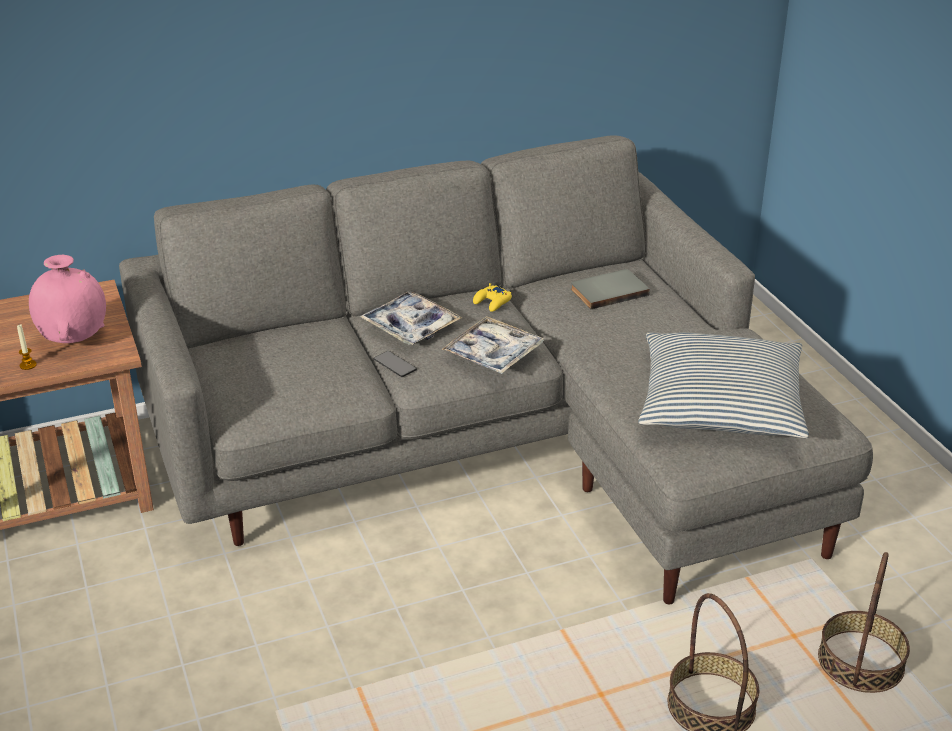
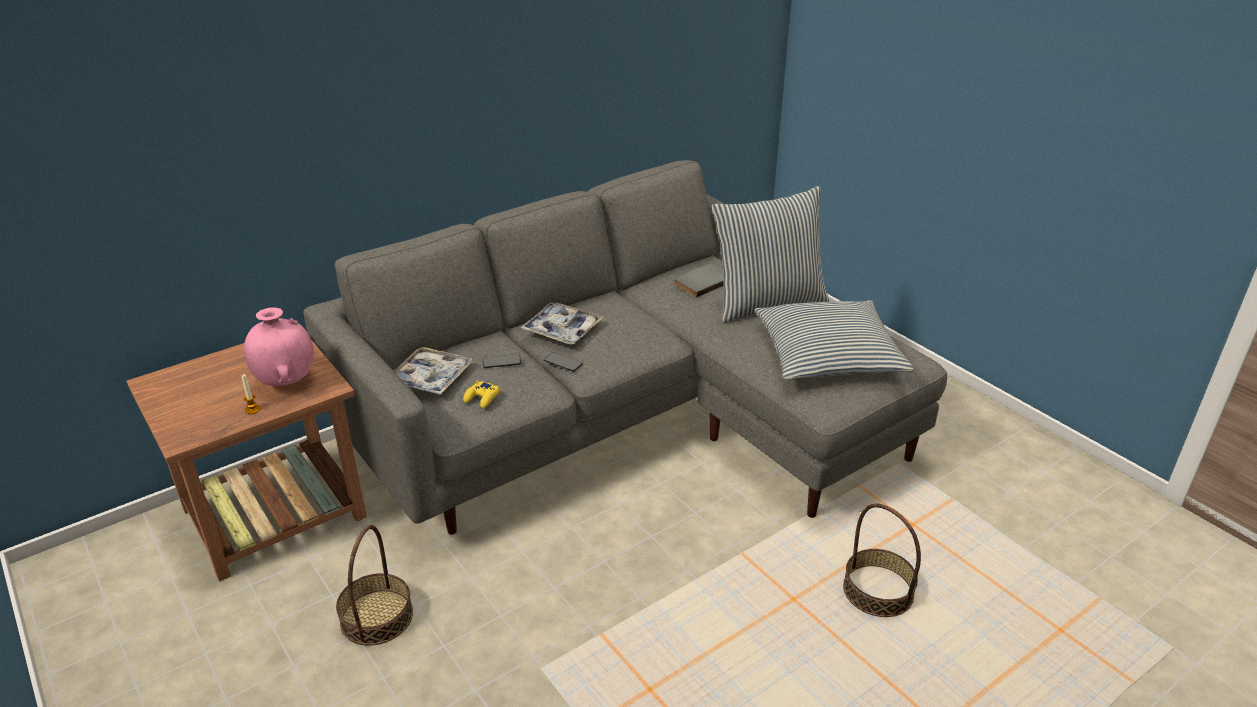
camera: 15 degrees left, 0 degrees up
(324, 353) = (502, 362): none -> phone
(492, 302) = (617, 302): yellow game controller -> yellow game controller (482, 398)
(493, 354) = (638, 342): tray -> tray (431, 378)
(677, 328) = (767, 302): none -> pillow
(860, 661) = (967, 534): basket -> basket (376, 617)

